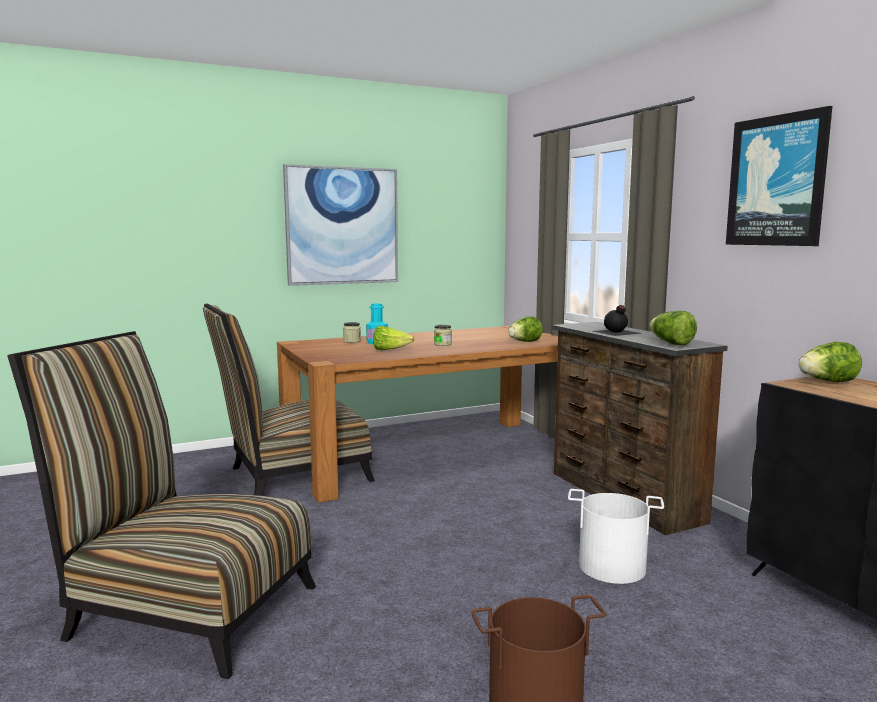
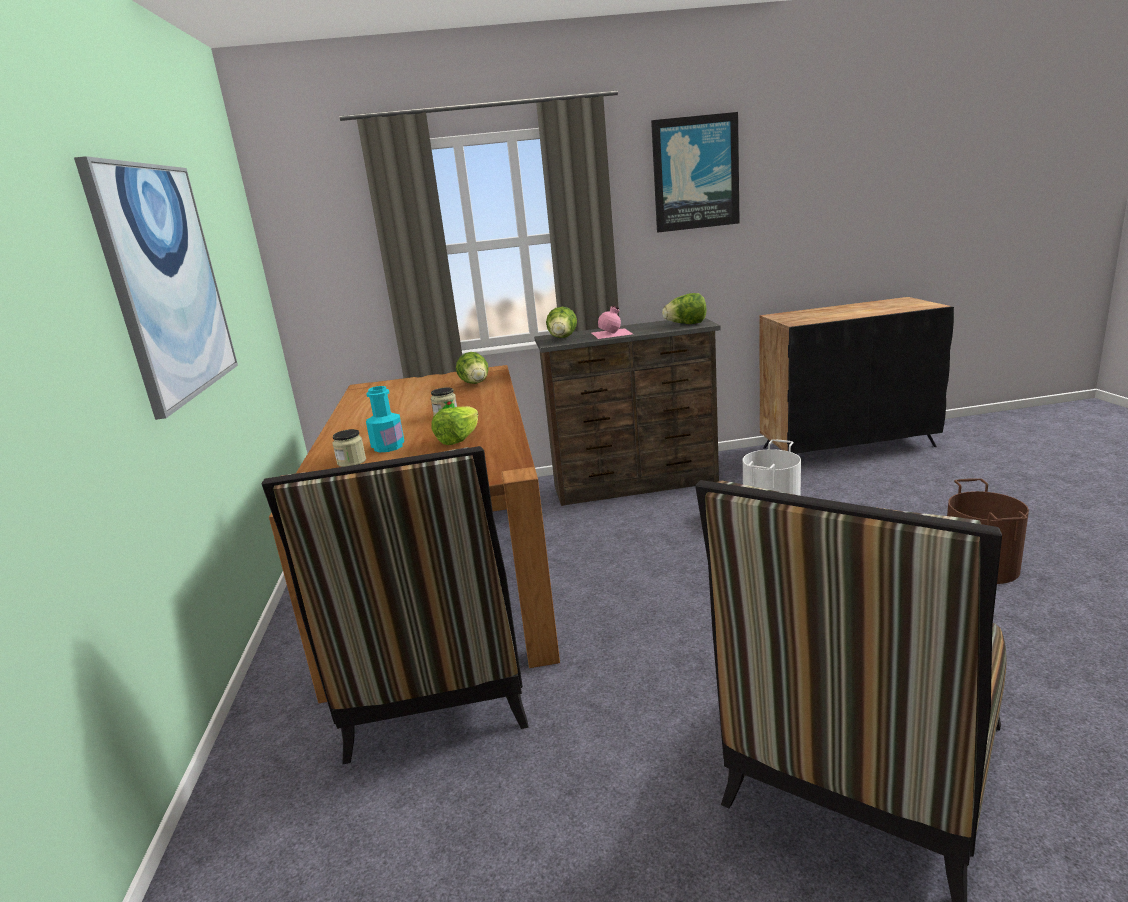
camera: 70 degrees left, 10 degrees up
(616, 332) = (612, 333): black bottle -> pink bottle
(827, 382) = (790, 317): lettuce -> lettuce (562, 338)

